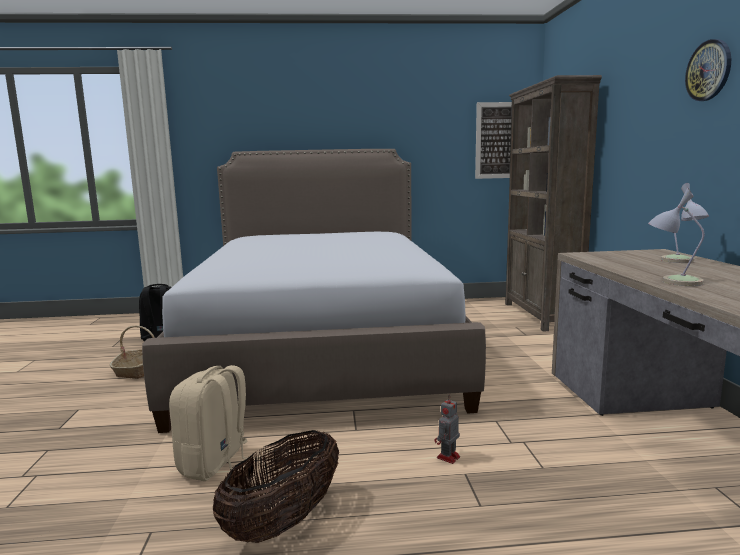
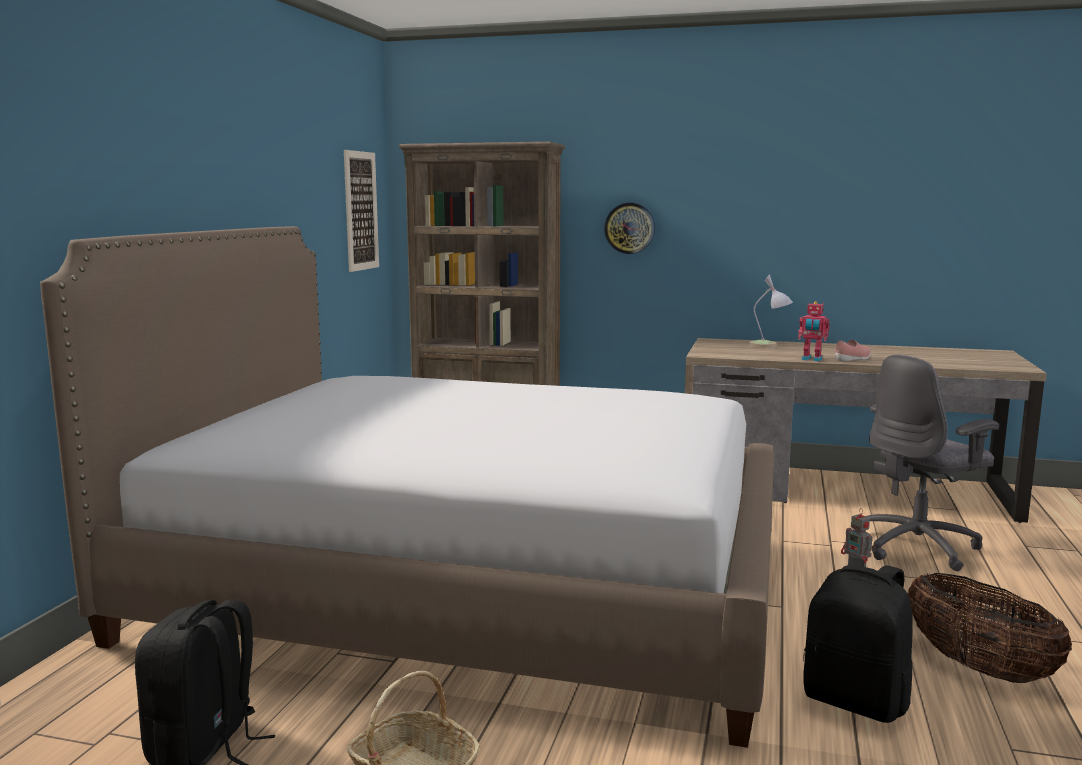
camera: 70 degrees left, 0 degrees up
(215, 464) = (856, 701): beige backpack -> black backpack
(566, 491) = (918, 547): none -> grey office chair
(633, 272) = (811, 359): none -> toy robot
(672, 281) = (853, 359): table lamp -> pink shoe
(709, 70) = (738, 169): wall clock -> wall clock (629, 228)

